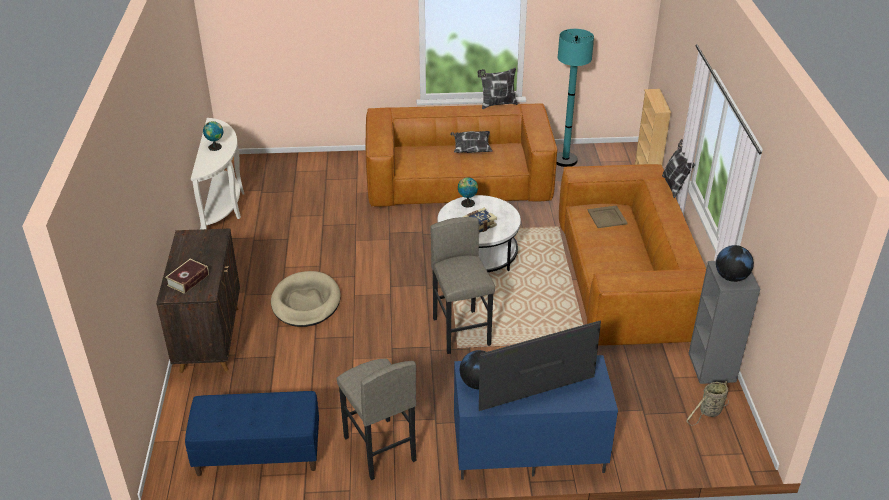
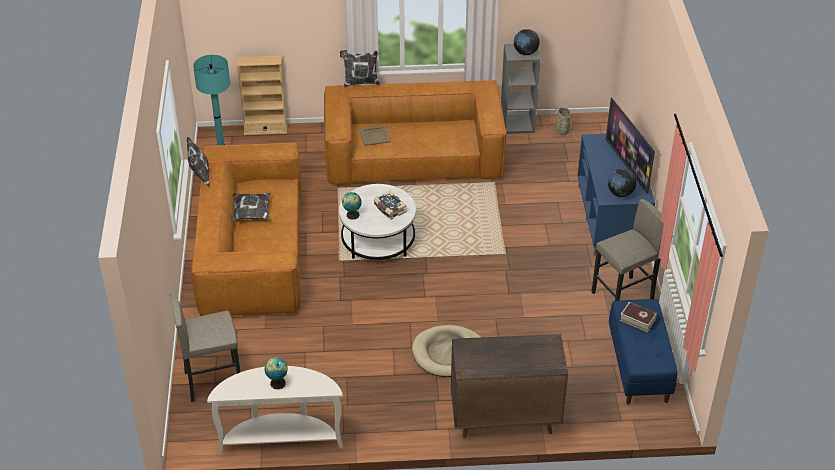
camera: 90 degrees left, 5 degrees up
(188, 280) = (534, 356): book -> book (637, 320)
(461, 331) = (485, 251): grey stool -> grey stool (213, 381)

